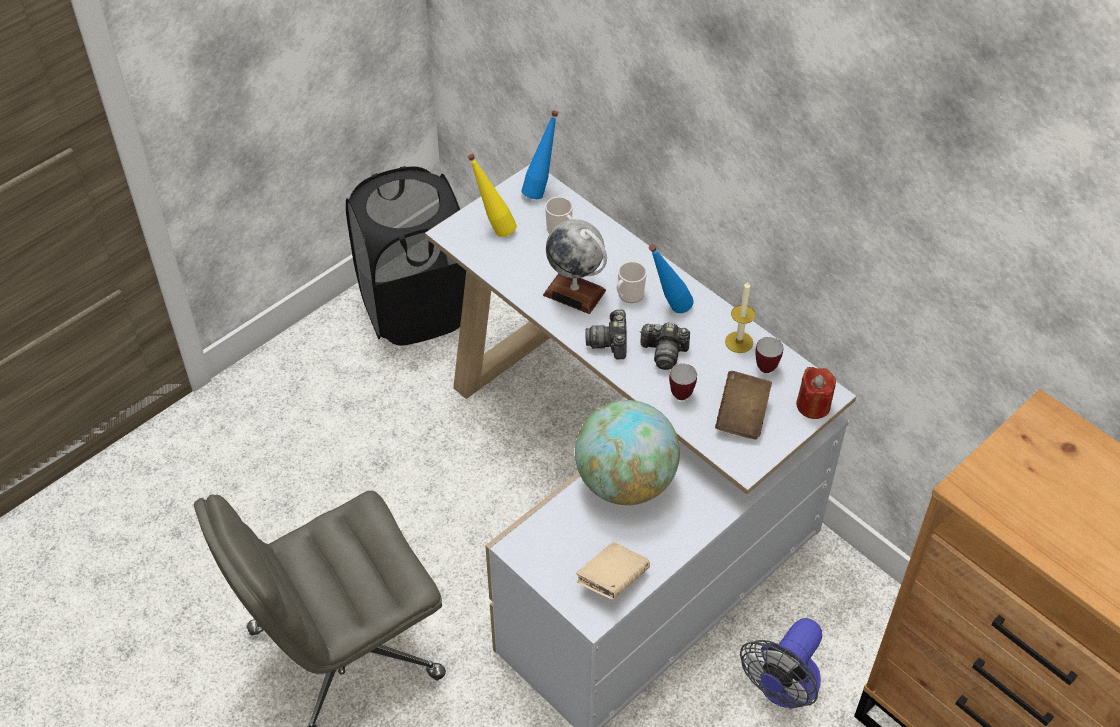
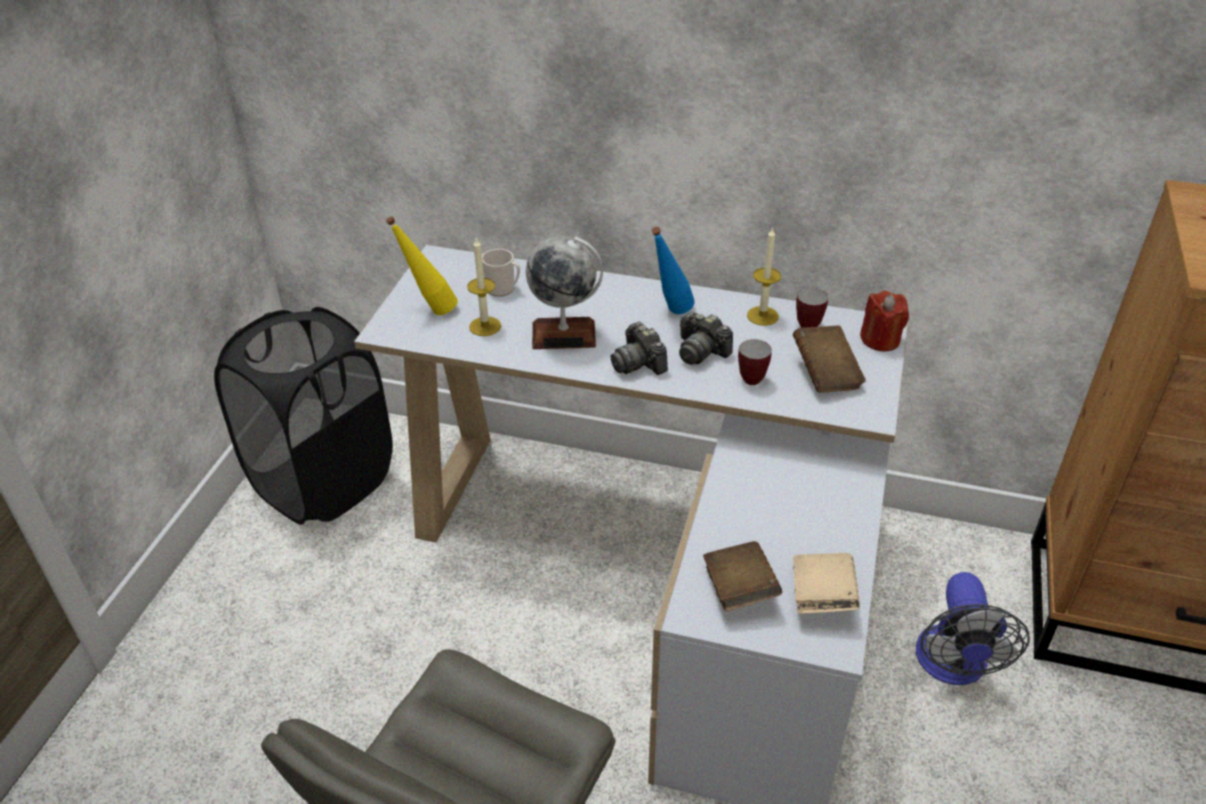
camera: 30 degrees left, 10 degrees down
(523, 260) = (485, 326): none -> candle
(541, 189) = (453, 263): blue bottle -> none
(561, 547) = (739, 589): none -> brown book
(625, 482) = (748, 495): globe -> none
(628, 295) = (621, 317): mug -> none
(664, 352) = (701, 351): camera -> camera turned 60 degrees clockwise

